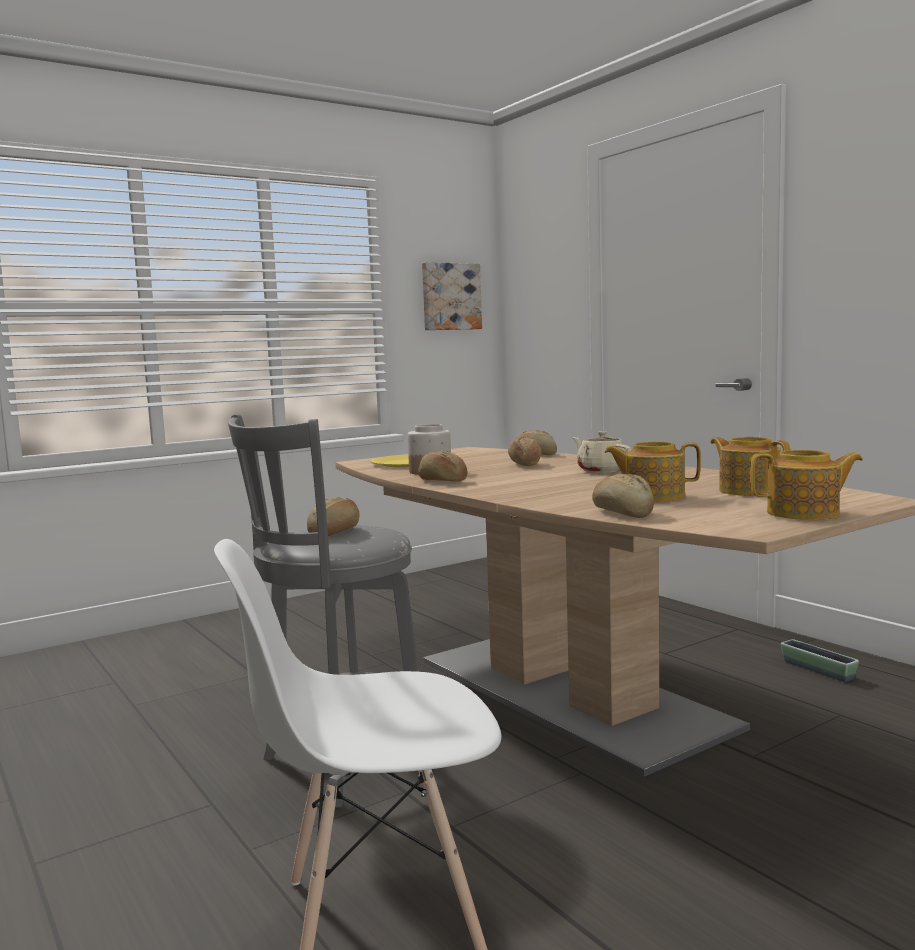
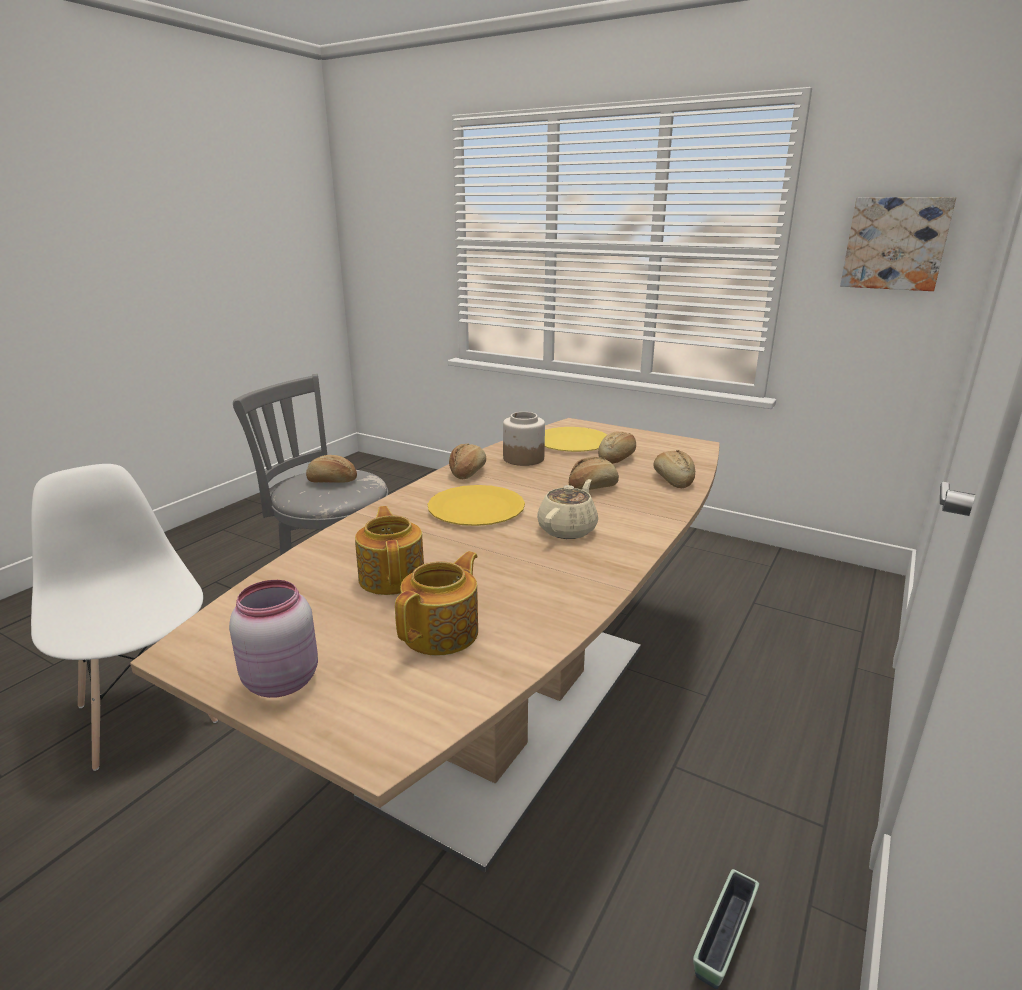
camera: 65 degrees right, 15 degrees up
(534, 482) = (476, 508): none -> yellow plate
(623, 513) = (293, 573): bread -> bread (617, 458)
(805, 513) = (279, 680): teapot -> pink jar

